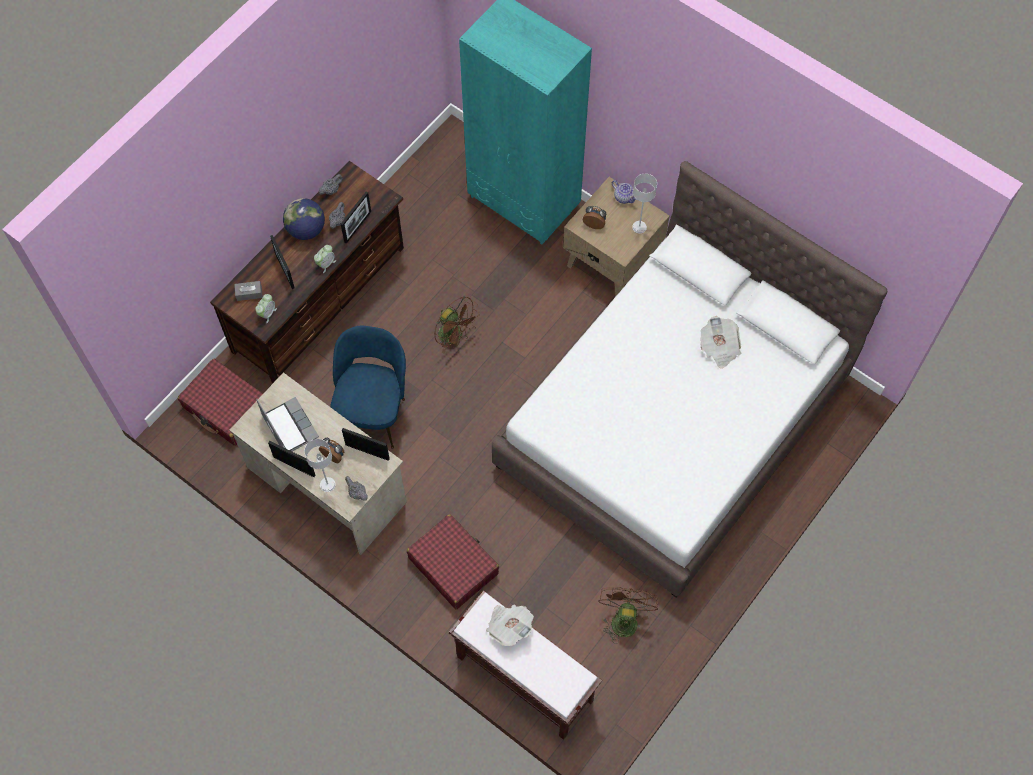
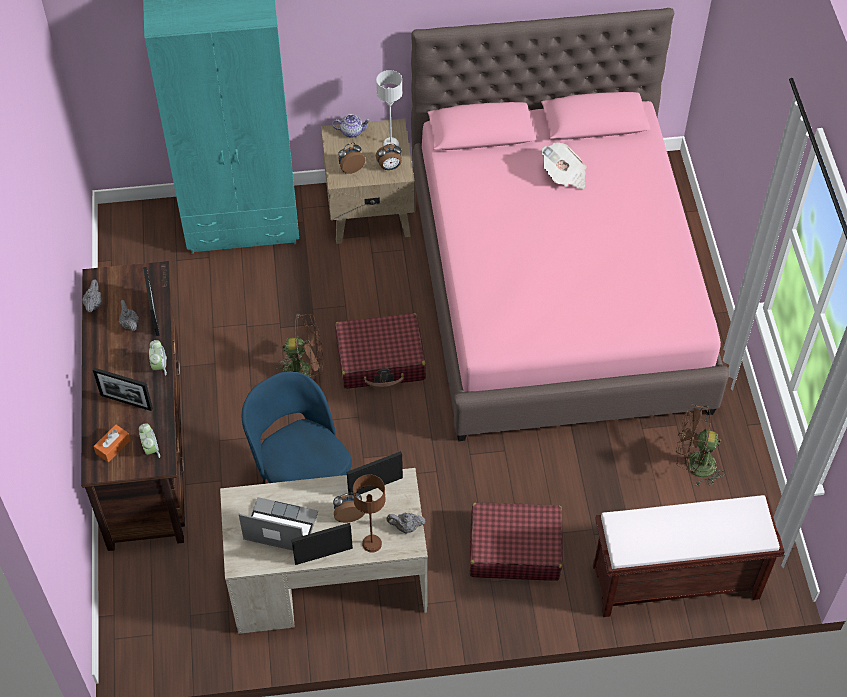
camera: 45 degrees left, 10 degrees down
(226, 407) = (158, 601): red suitcase -> red suitcase (381, 360)
(249, 293) = (113, 447): grey tissue box -> orange tissue box
(306, 230) = (107, 353): globe -> none
(327, 485) = (372, 544): grey table lamp -> brown table lamp
(509, 626) = (653, 520): newspaper -> none
(620, 243) = (390, 167): none -> alarm clock
(623, 618) = (693, 465): brown fan -> brown fan turned 45 degrees counterclockwise
(672, 421) = (557, 290): white bed -> pink bed

